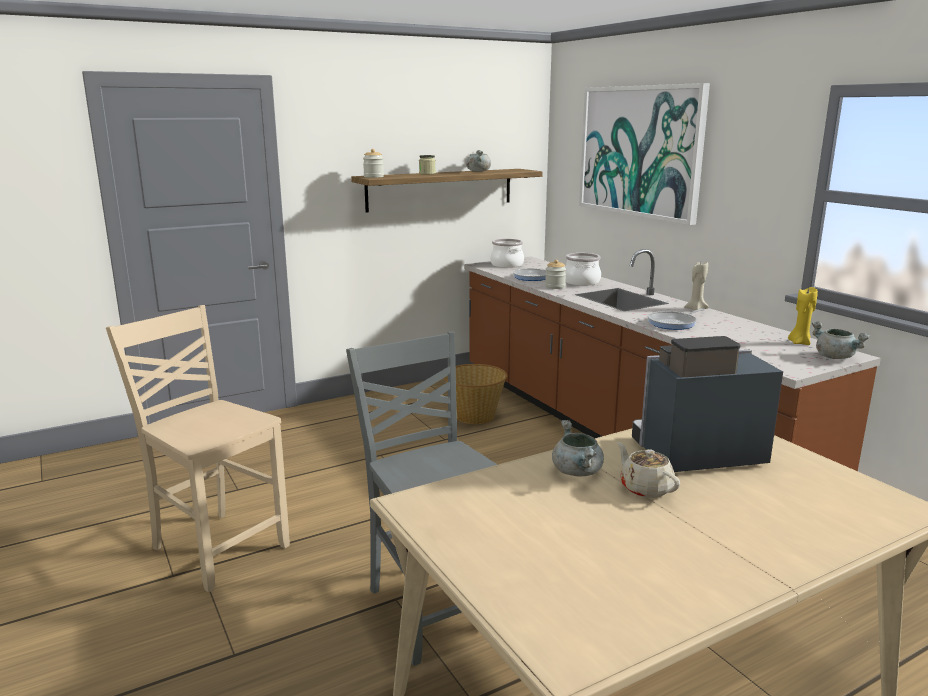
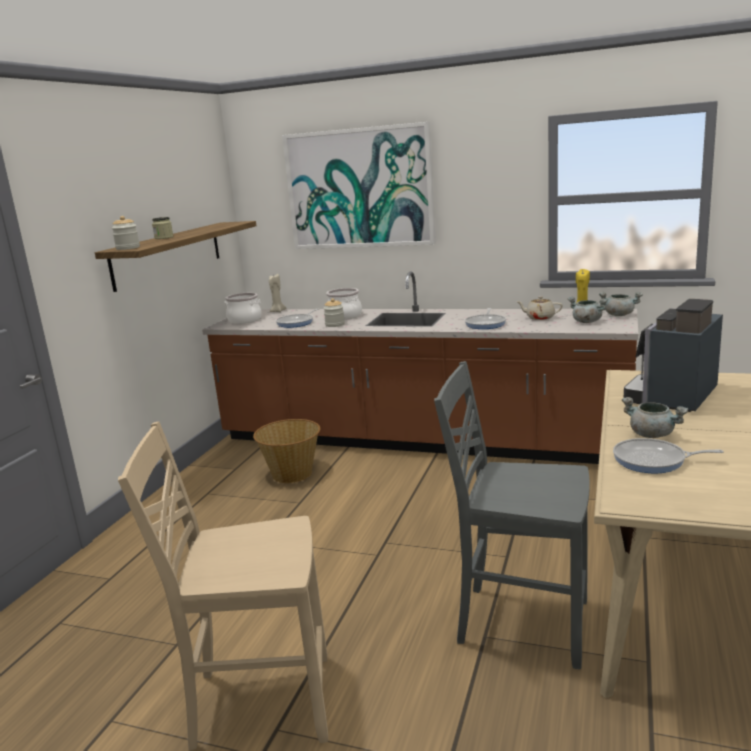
camera: 40 degrees left, 0 degrees up
(478, 171) = (201, 229): grey cooking pot -> grey cooking pot (586, 322)
(517, 489) = (653, 461): none -> frying pan
(645, 488) = (703, 426): beige teapot -> beige teapot (539, 318)
(695, 309) = (471, 311): beige candle -> beige candle (277, 311)

